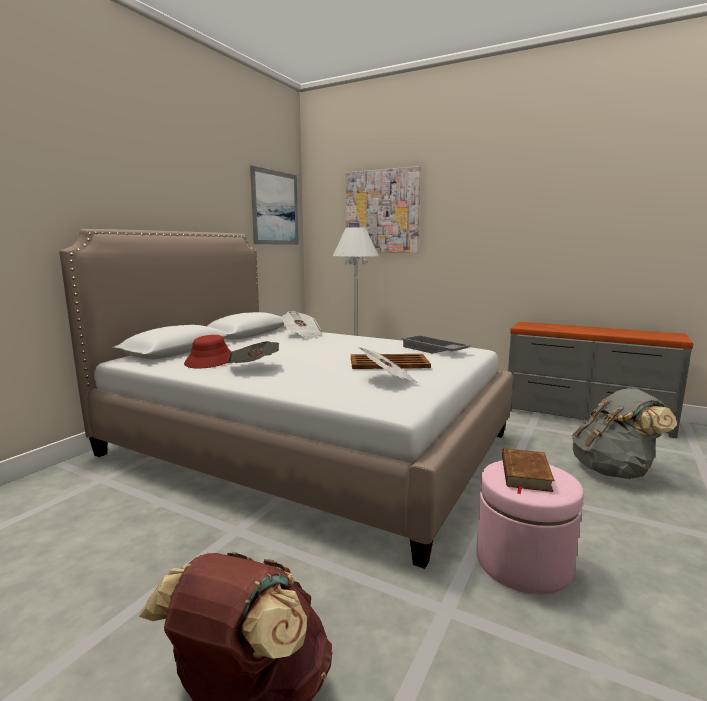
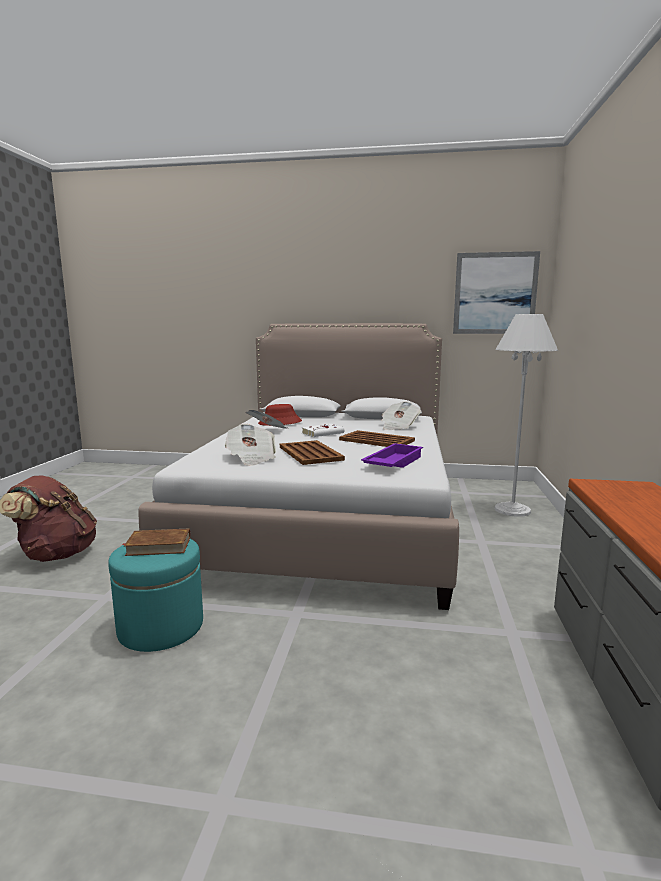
camera: 70 degrees right, 0 degrees up
(299, 353) = (323, 433): none -> white book
(351, 345) = (376, 440): none -> brown tray
(382, 211) = (587, 289): picture -> none
(433, 350) = (392, 463): grey tray -> purple tray
(523, 562) = (161, 627): pink ottoman -> turquoise ottoman
(614, 471) = (399, 706): grey backpack -> none

